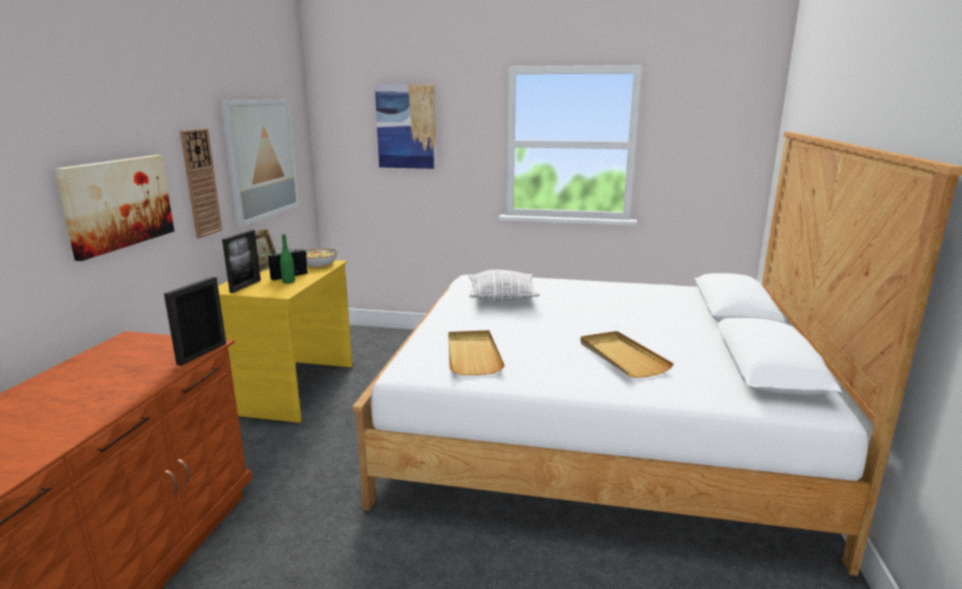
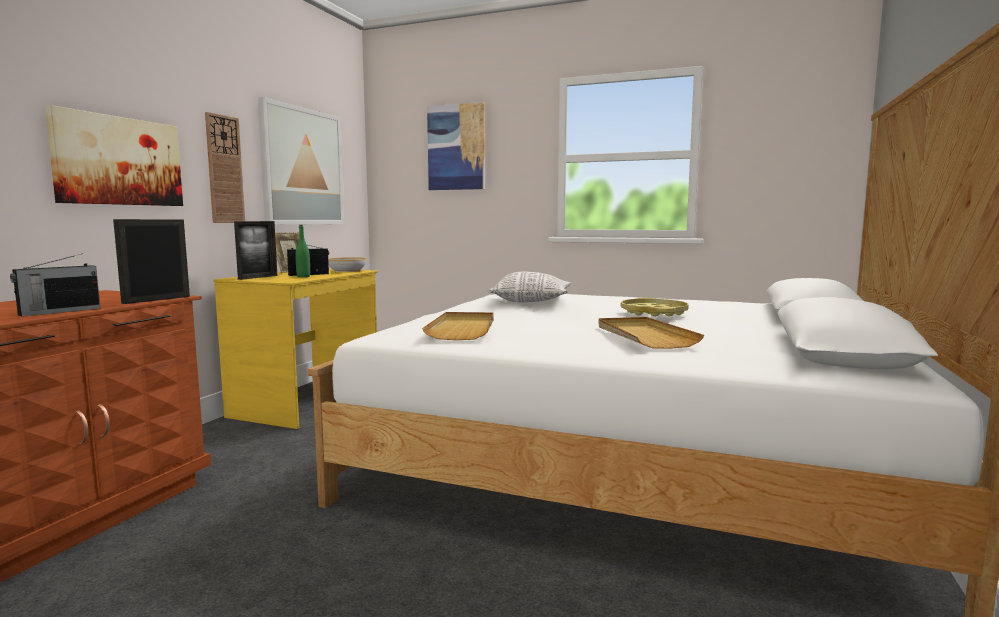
camera: 10 degrees right, 10 degrees down
(136, 389) = (58, 311): none -> radio
(614, 314) = (654, 313): none -> yellow tray

